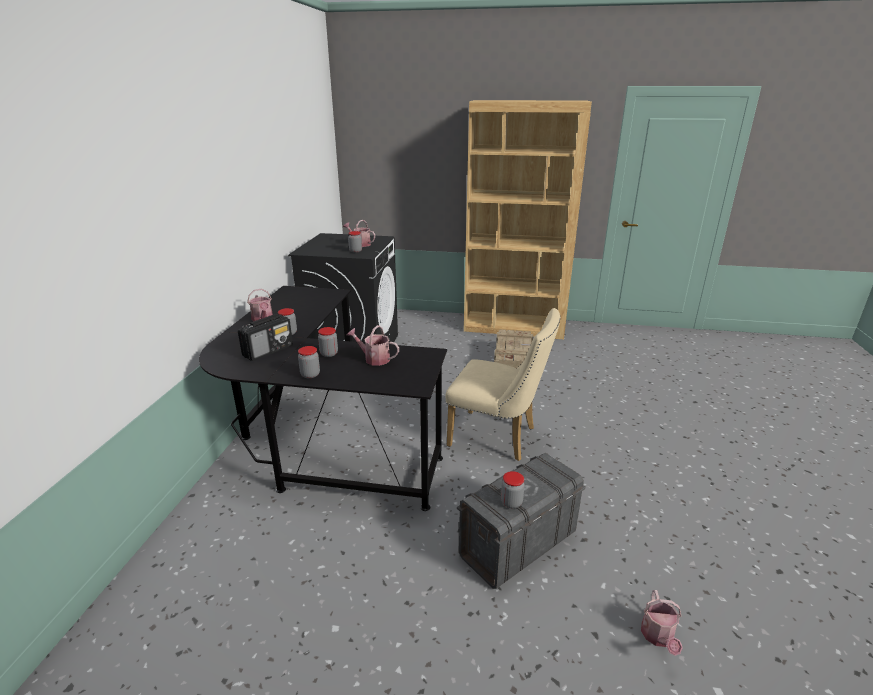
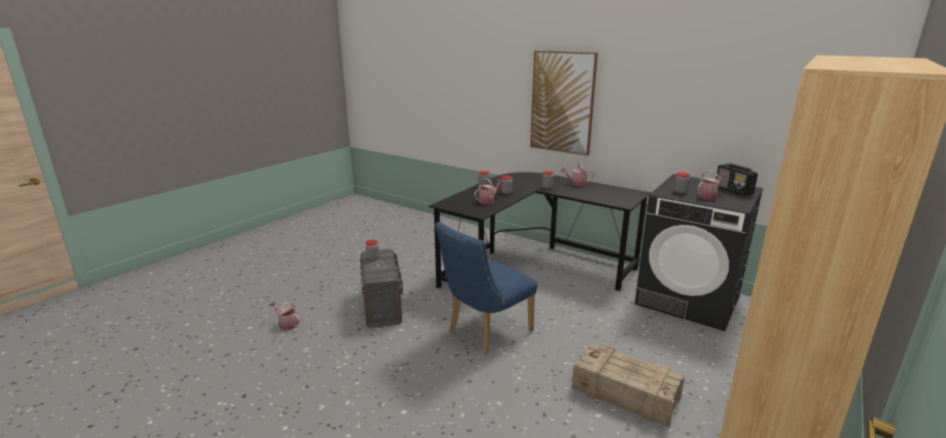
camera: 115 degrees right, 5 degrees down
(190, 219) = (562, 102): none -> picture
(268, 351) = (523, 182): radio -> radio (733, 190)
(498, 438) = (484, 333): beige chair -> blue chair

